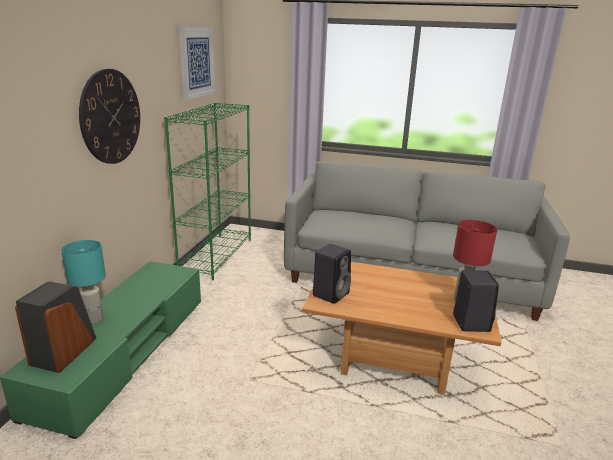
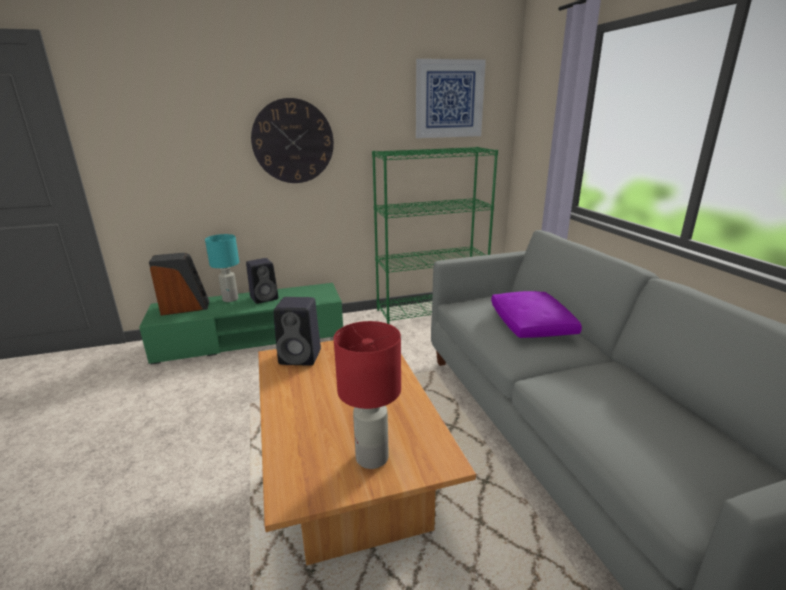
camera: 60 degrees right, 0 degrees up
(374, 220) = (532, 325): none -> purple pillow
(470, 322) = (307, 478): black speaker -> black speaker (265, 298)

